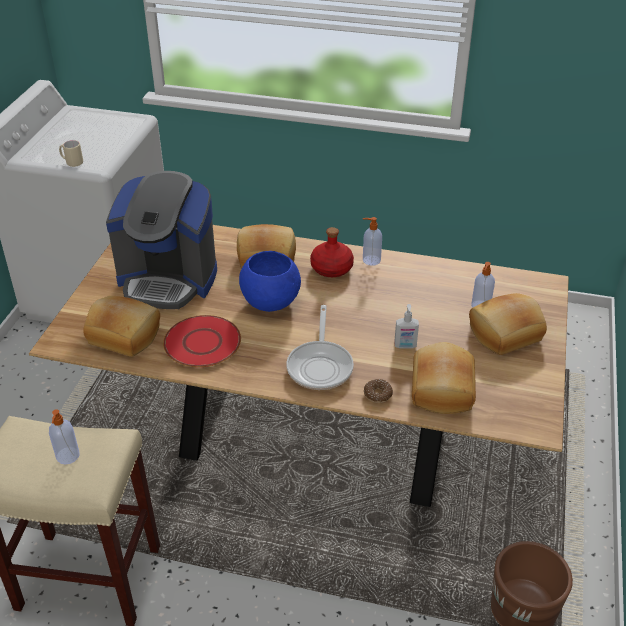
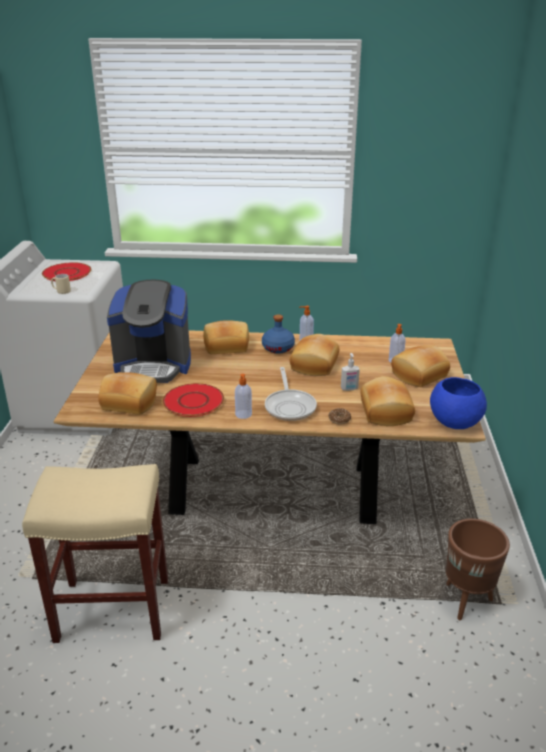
camera: 10 degrees left, 10 degrees down
(67, 456) = (104, 486): soap dispenser -> soap dispenser (243, 415)
(86, 131) = (66, 273): none -> red plate
(270, 302) = (238, 372): blue bowl -> blue bowl (454, 423)
(332, 268) = (278, 348): red bottle -> blue bottle
(372, 301) = (315, 365): none -> bread

